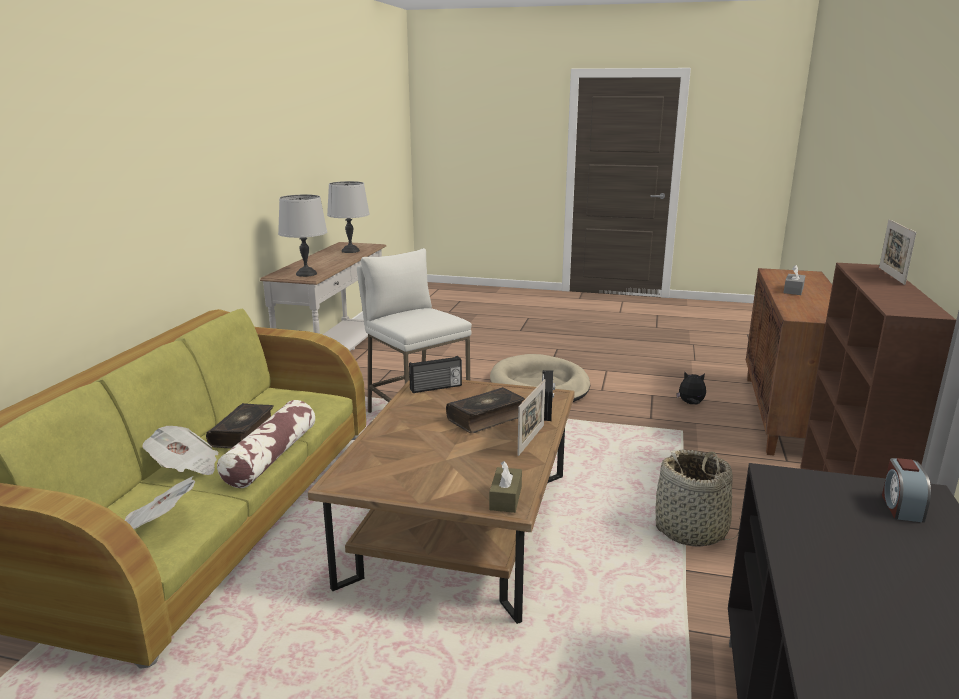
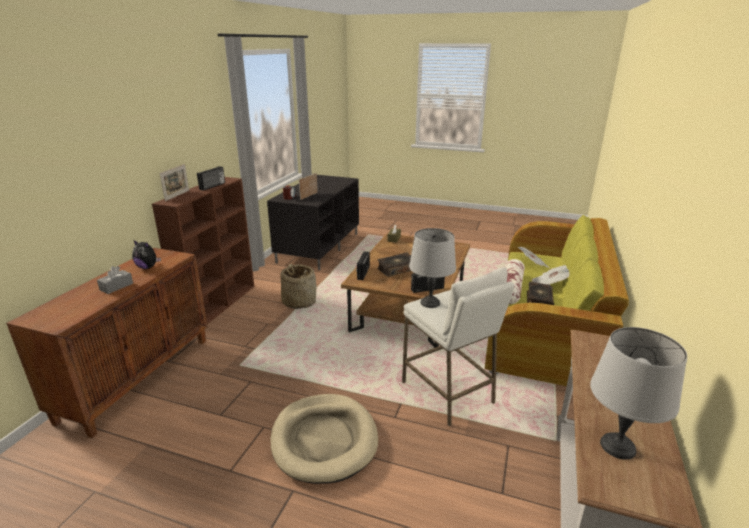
camera: 175 degrees left, 5 degrees up
(306, 274) = (600, 348): grey table lamp -> grey table lamp (429, 302)
(531, 440) = (377, 258): picture frame -> picture frame (309, 196)
(691, 404) = (198, 398): plush toy -> plush toy (148, 267)
(885, 293) = (213, 186): none -> radio

